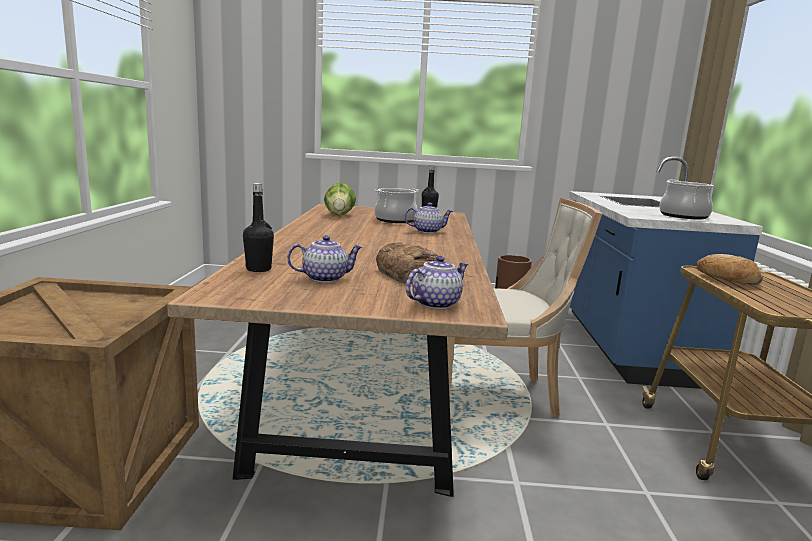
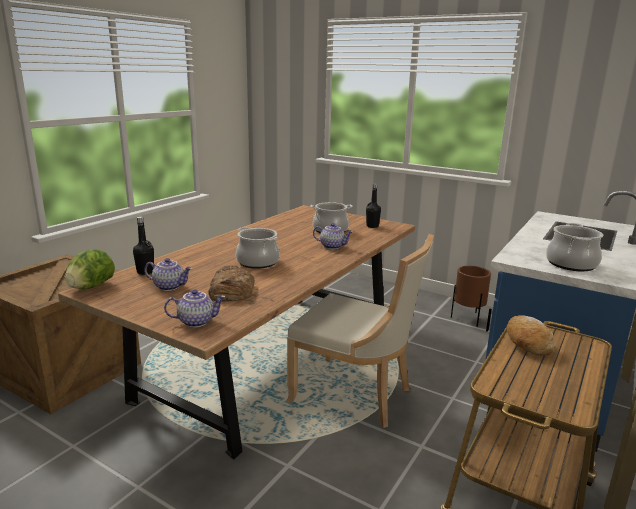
camera: 30 degrees right, 5 degrees up
(339, 215) = (295, 220): lettuce -> lettuce (91, 287)
(380, 248) = (258, 262): none -> cooking pot

